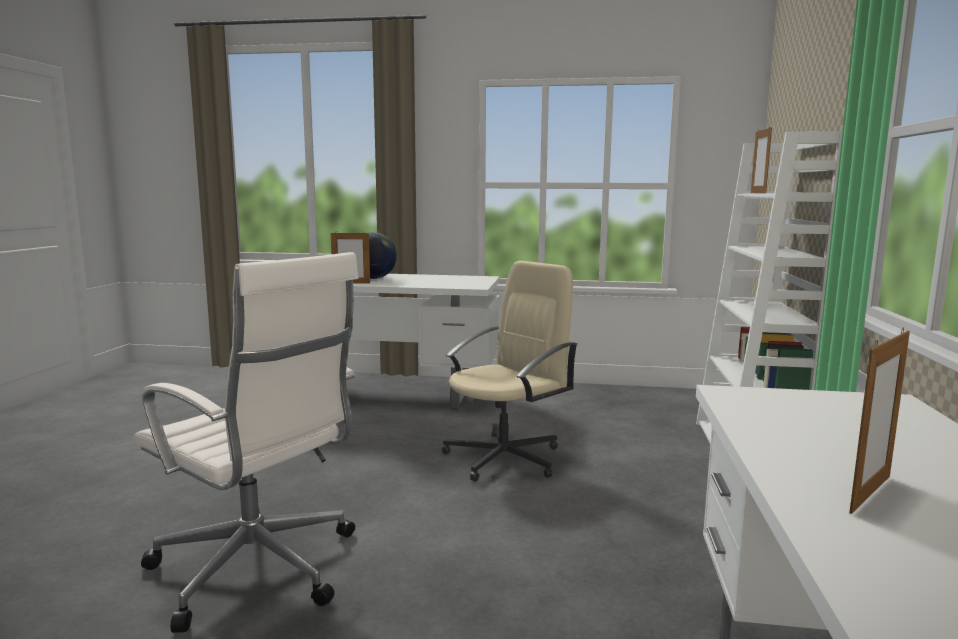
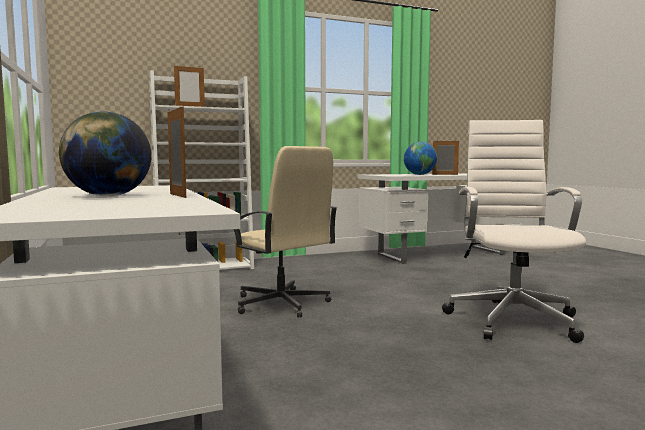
camera: 120 degrees left, 5 degrees down
(505, 457) = (281, 304): beige office chair -> beige office chair turned 150 degrees counterclockwise
(830, 443) = (419, 174): none -> globe

